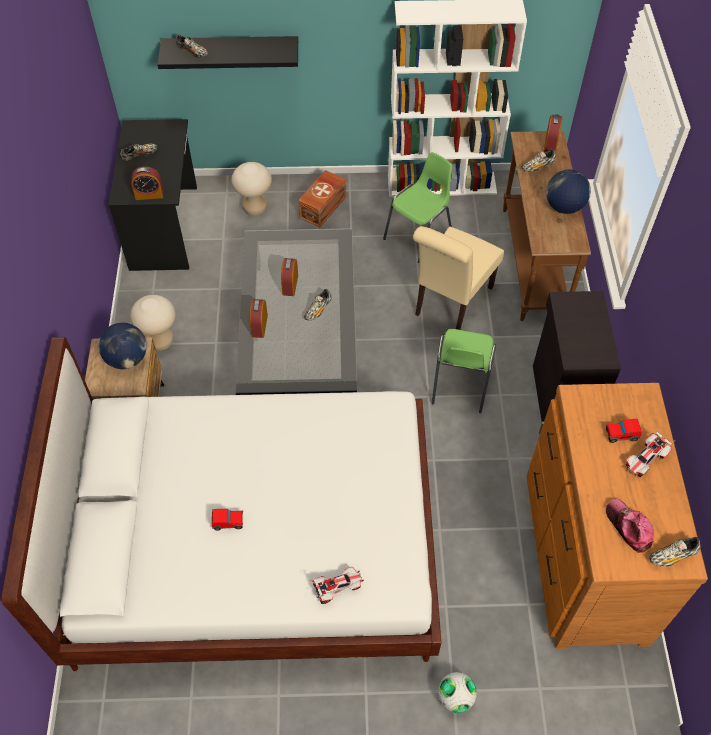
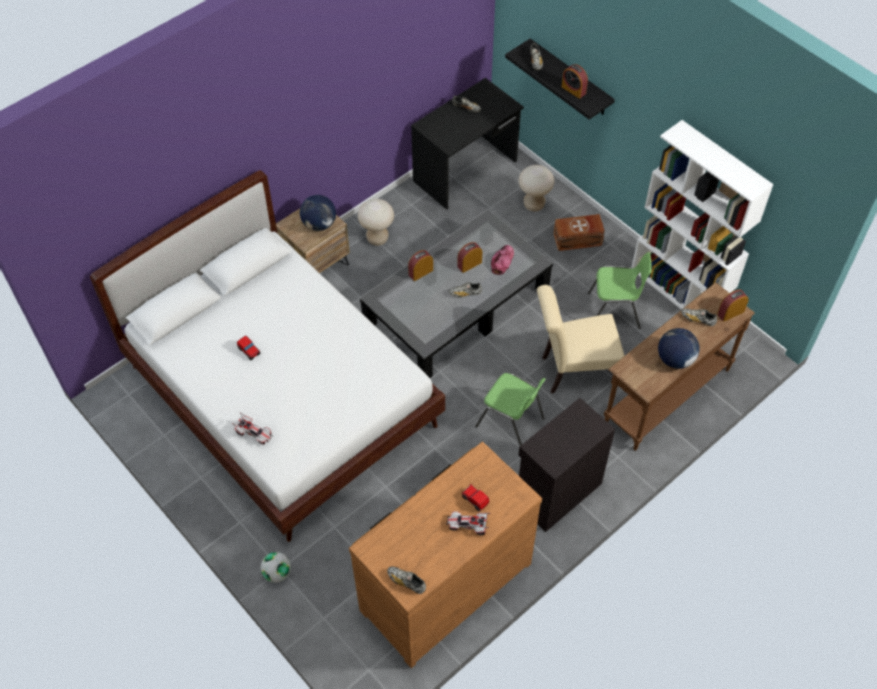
camera: 50 degrees right, 0 degrees up
(149, 194) = (440, 137): alarm clock -> alarm clock (573, 90)
(460, 384) = (510, 422): green chair -> green chair turned 120 degrees counterclockwise
(628, 527) = (406, 545): cap -> cap (502, 261)

